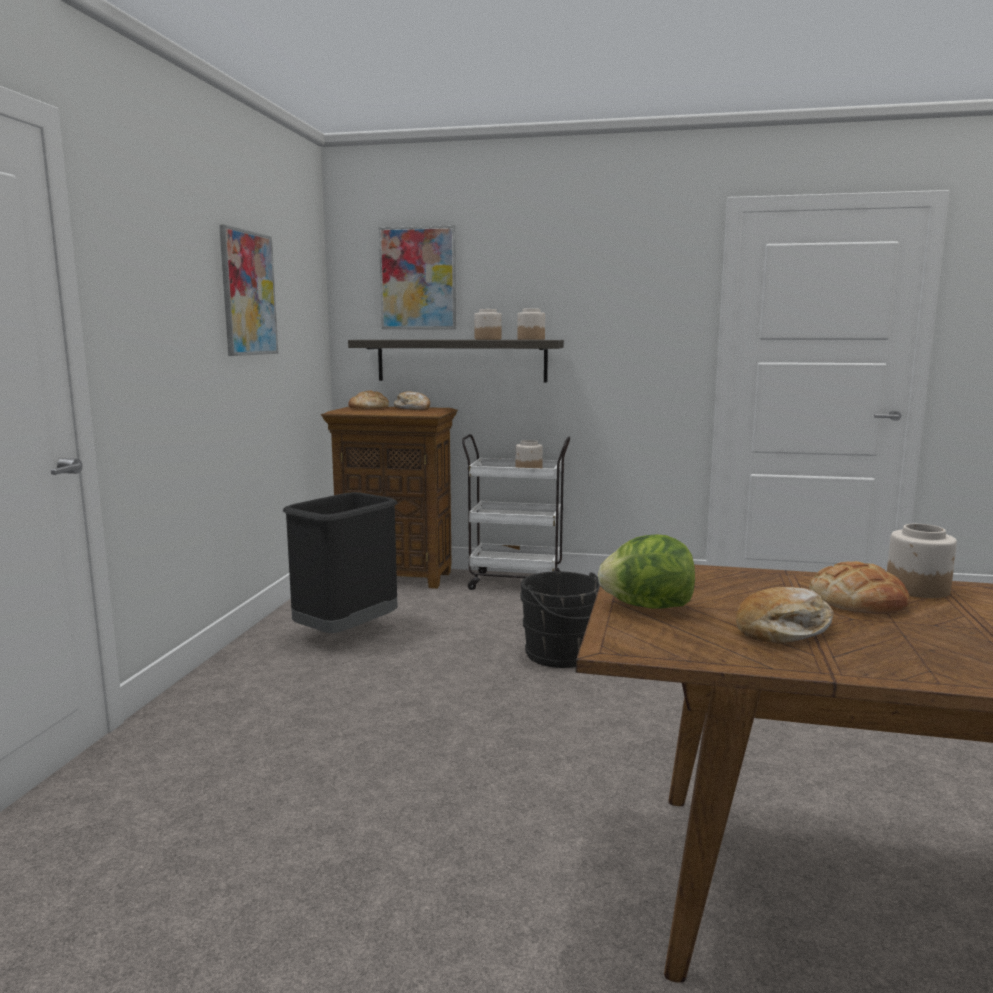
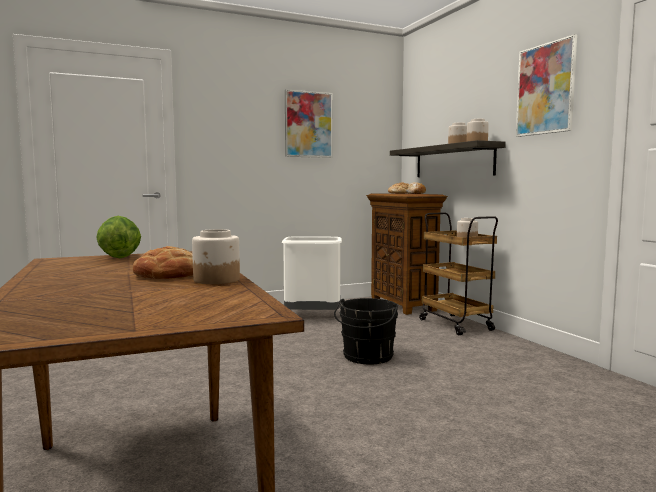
camera: 55 degrees right, 5 degrees down
(346, 633) = (313, 316): black trash can -> white trash can
(418, 278) = (436, 108): picture -> picture (545, 89)
(516, 583) = (456, 325): white cart -> brown cart
(784, 630) = (94, 270): bread -> none

